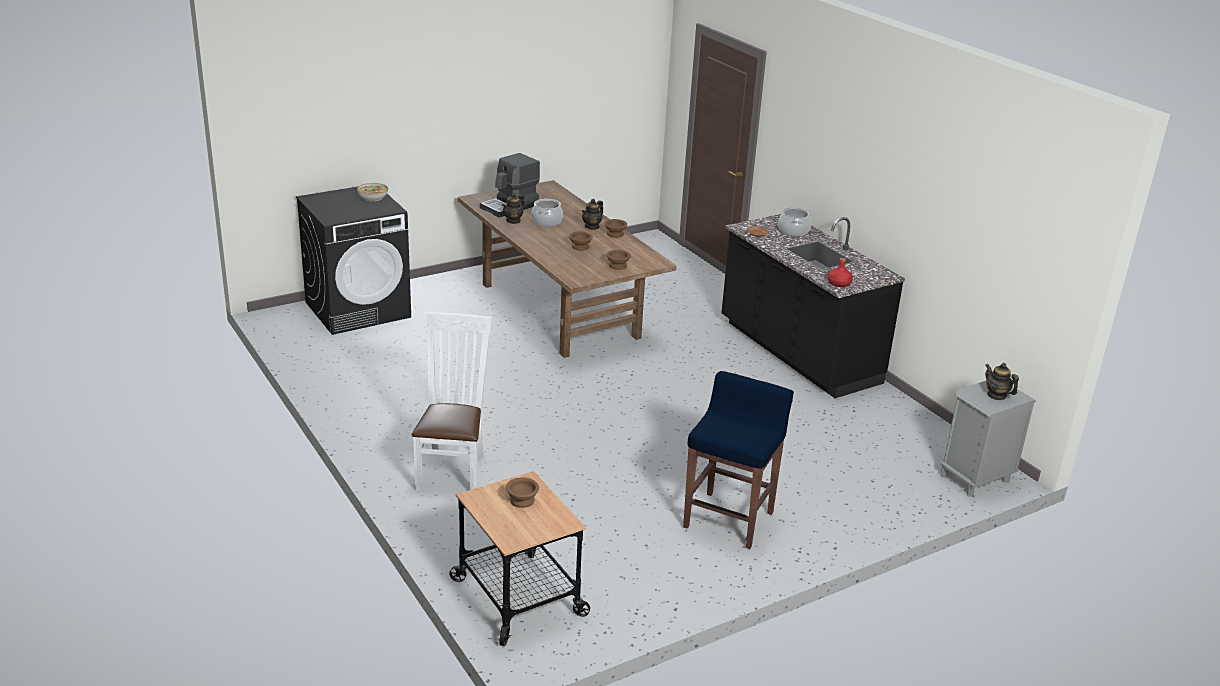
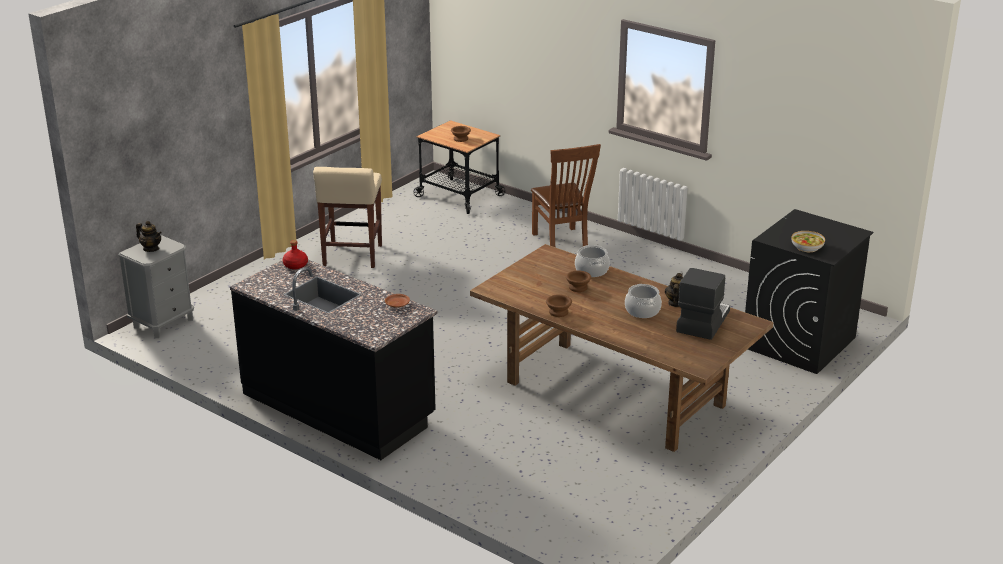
camera: 160 degrees right, 0 degrees up
(453, 469) = (562, 243): white chair -> brown chair
(592, 226) = (591, 316): teapot -> none
(617, 266) = (524, 275): brown bowl -> none
(729, 519) = (352, 256): blue stool -> beige stool
(793, 231) = (359, 320): cooking pot -> cooking pot (591, 270)

